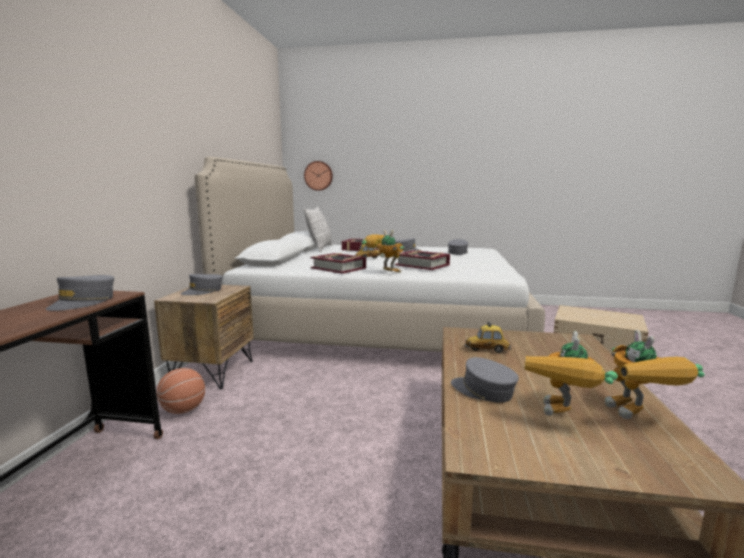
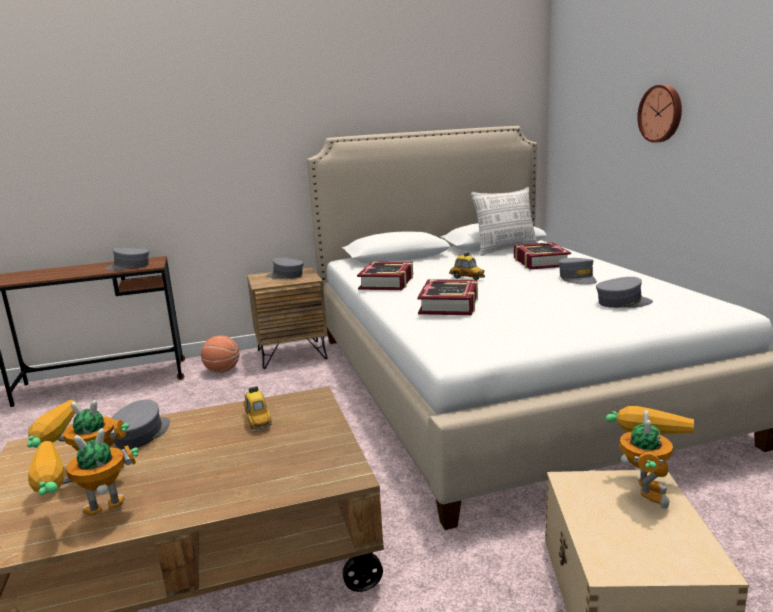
camera: 65 degrees right, 5 degrees up
(318, 176) = (577, 135): wall clock -> wall clock (661, 113)
(383, 272) = (389, 300): toy robot -> toy robot (643, 487)

